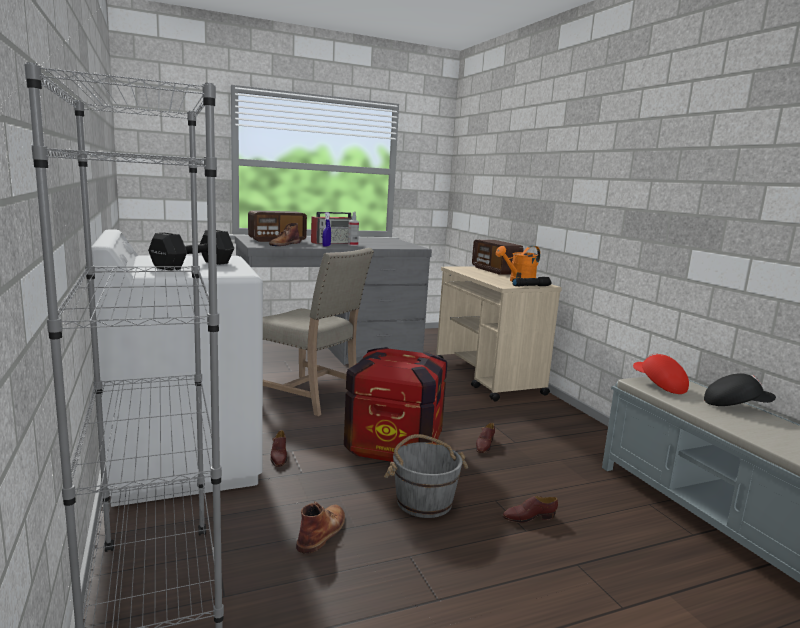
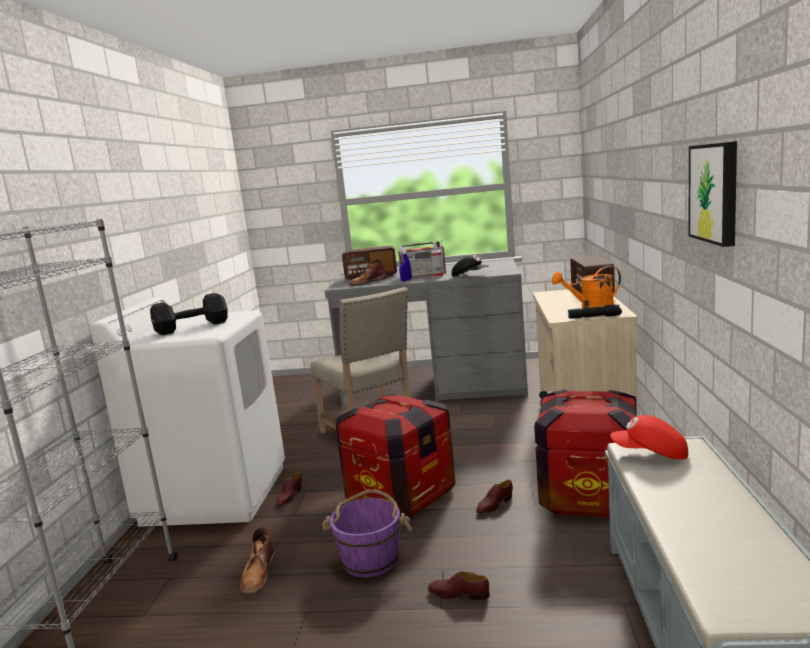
camera: 30 degrees right, 0 degrees up
(322, 531) = (258, 573): brown boot -> brown boot turned 135 degrees clockwise
(423, 501) = (371, 559): grey bucket -> purple bucket
(548, 432) = (589, 495): none -> crate
(658, 385) = (650, 454): red cap -> red cap turned 75 degrees counterclockwise
(708, 187) = (715, 192): none -> picture
(735, 405) = (722, 492): black cap -> black cap (470, 276)

